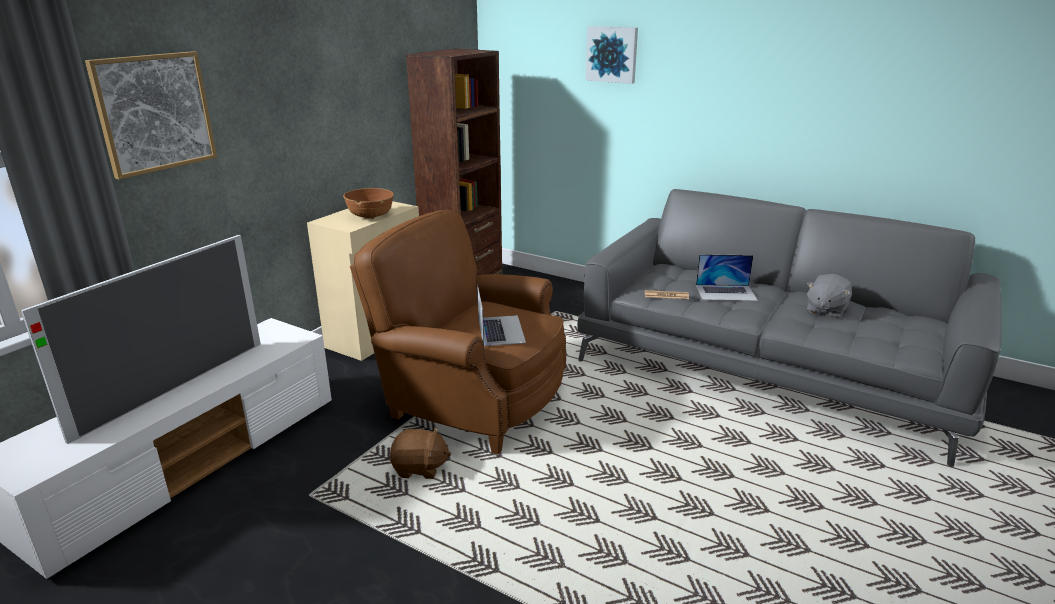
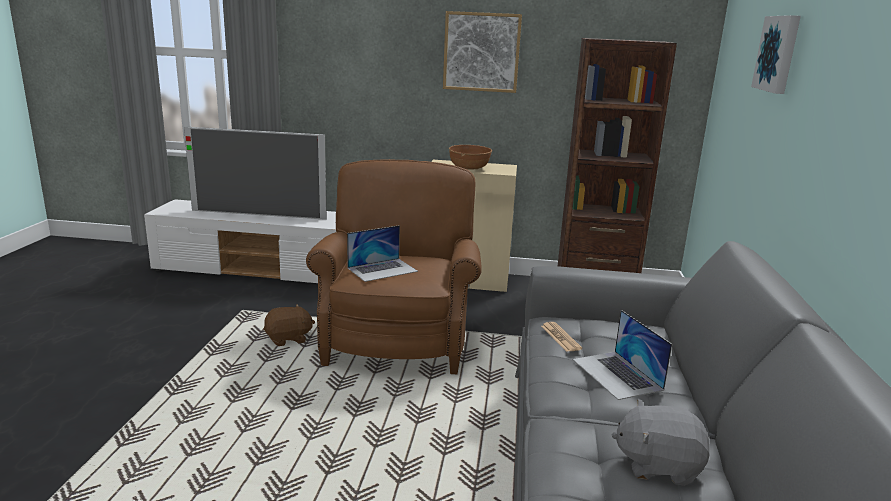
camera: 65 degrees right, 5 degrees down
(154, 113) = (327, 46): picture -> picture (481, 52)
(420, 468) = (288, 339): brown plush toy -> brown plush toy turned 90 degrees counterclockwise

